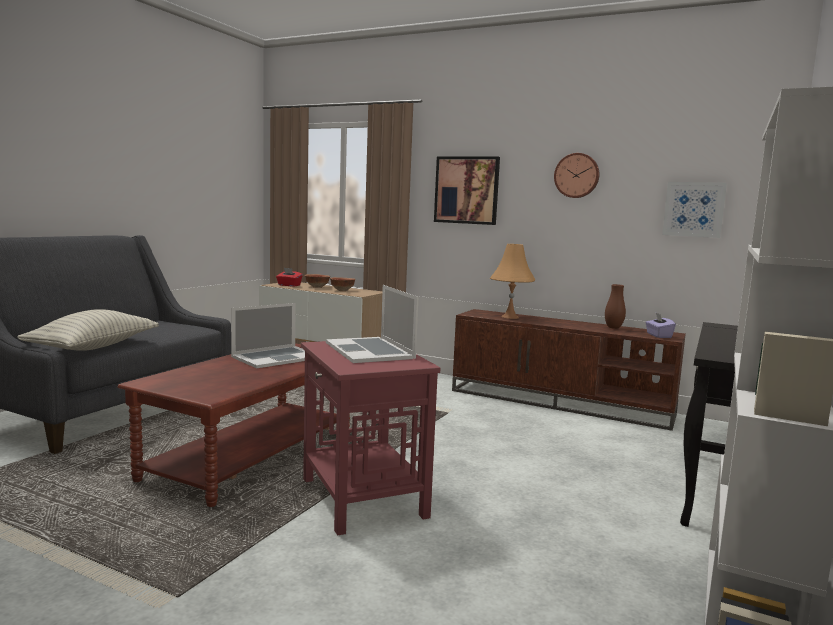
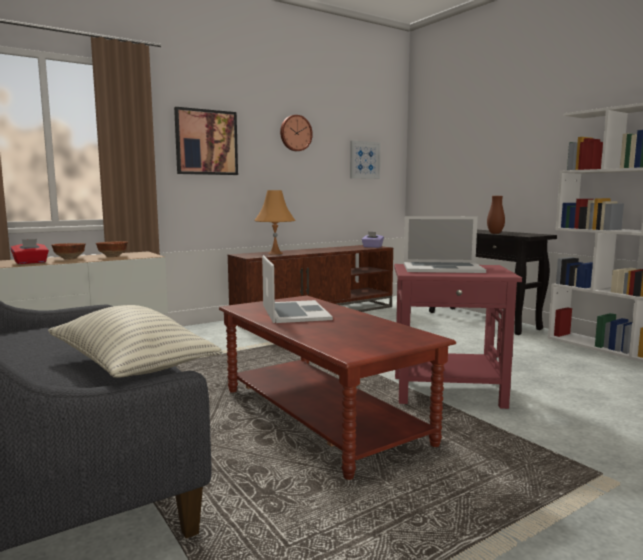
camera: 60 degrees left, 0 degrees up
(613, 328) = (340, 248): brown vase -> brown vase (495, 233)

